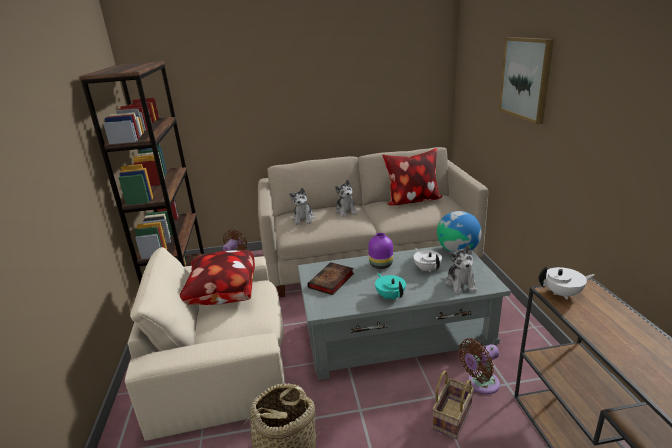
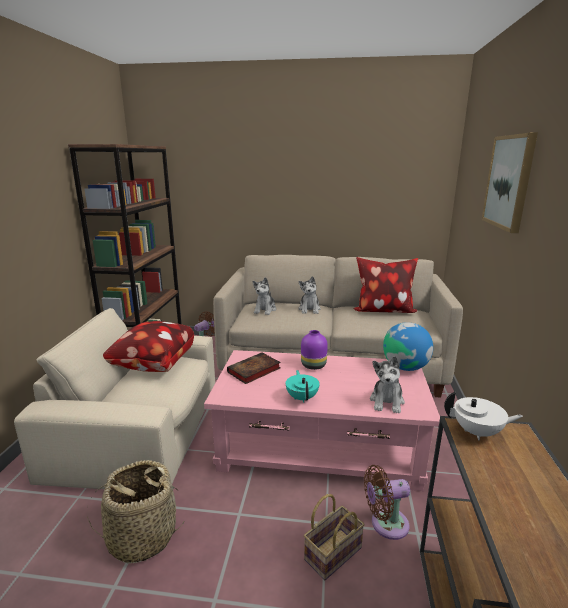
camera: 15 degrees right, 5 degrees down
(397, 336) = (319, 447): grey coffee table -> pink coffee table
(427, 269) = (359, 379): white teapot -> none

